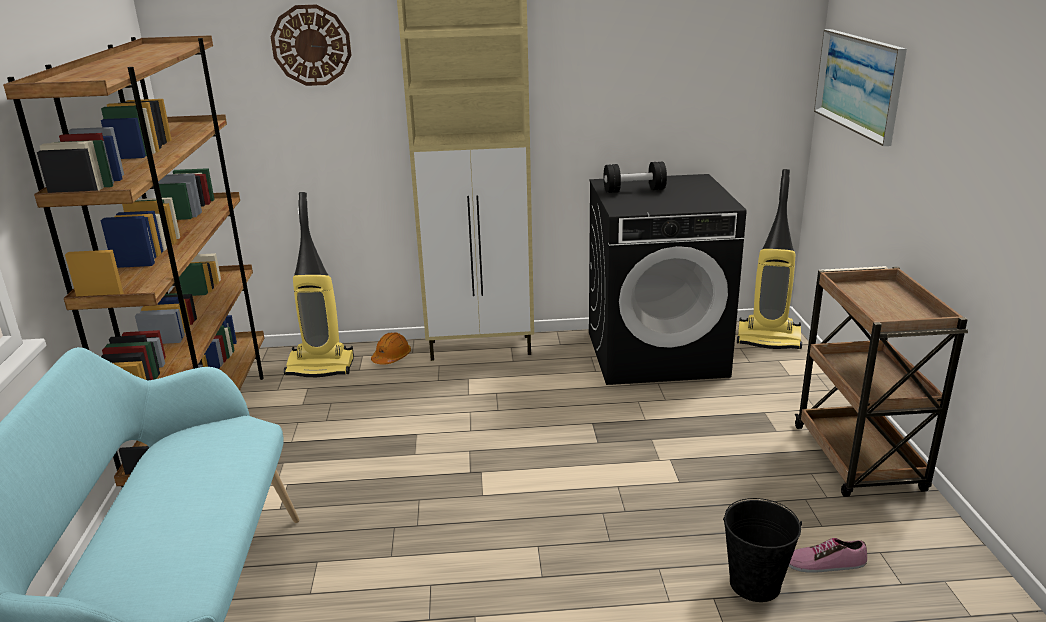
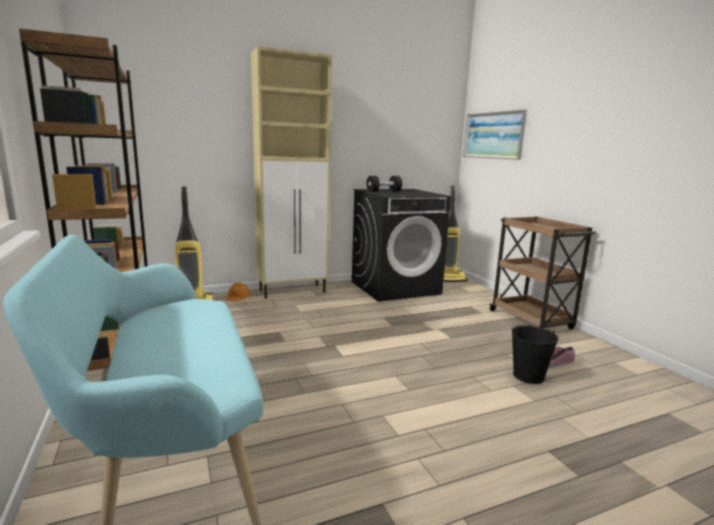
camera: 20 degrees left, 10 degrees down
(311, 45) = (192, 95): wall clock -> none

